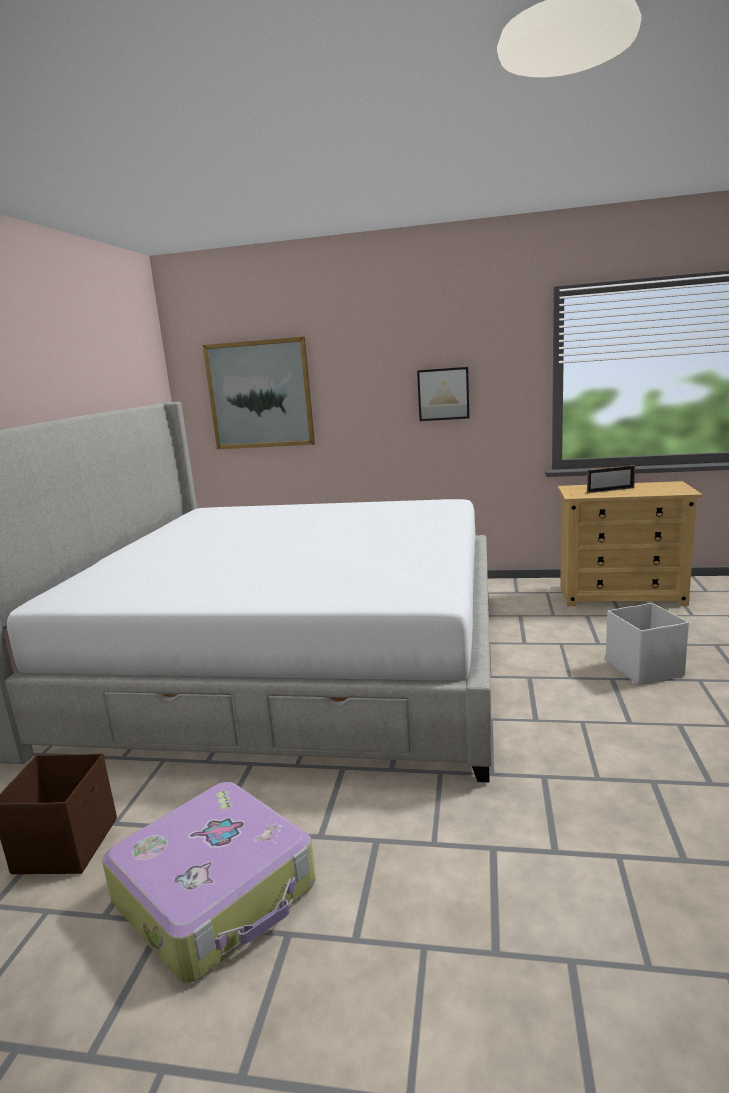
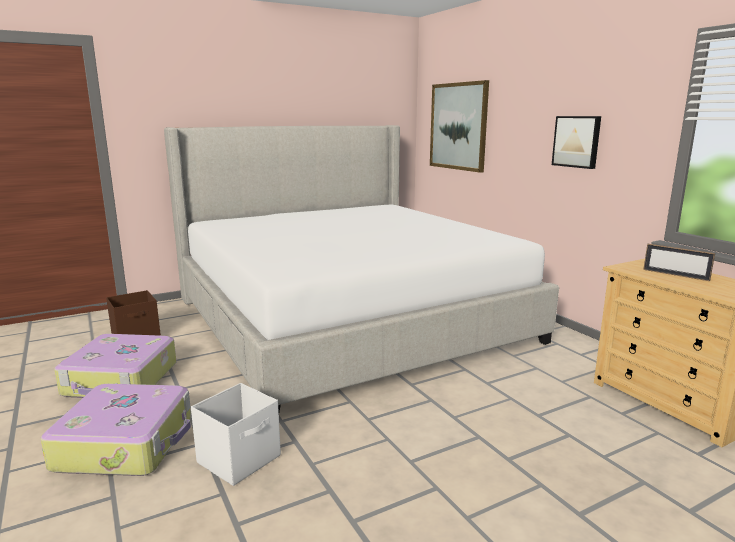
camera: 50 degrees right, 0 degrees up
(435, 921) = (127, 443): none -> suitcase
(643, 668) = (521, 448): white storage box -> white storage box (240, 459)

